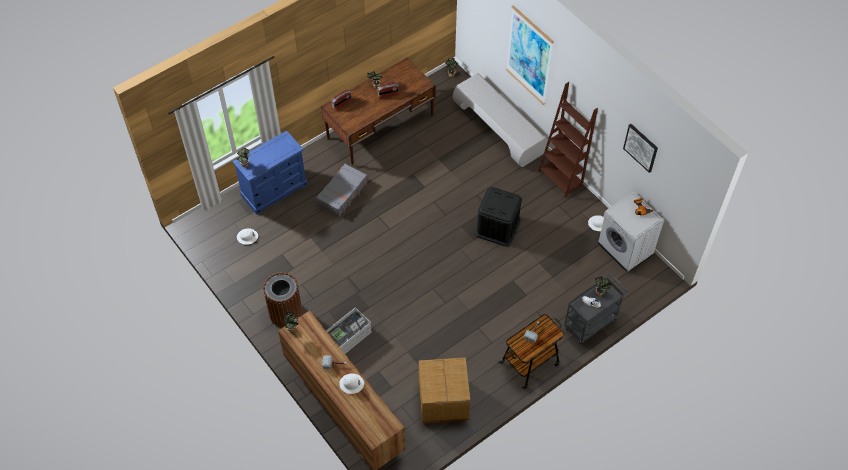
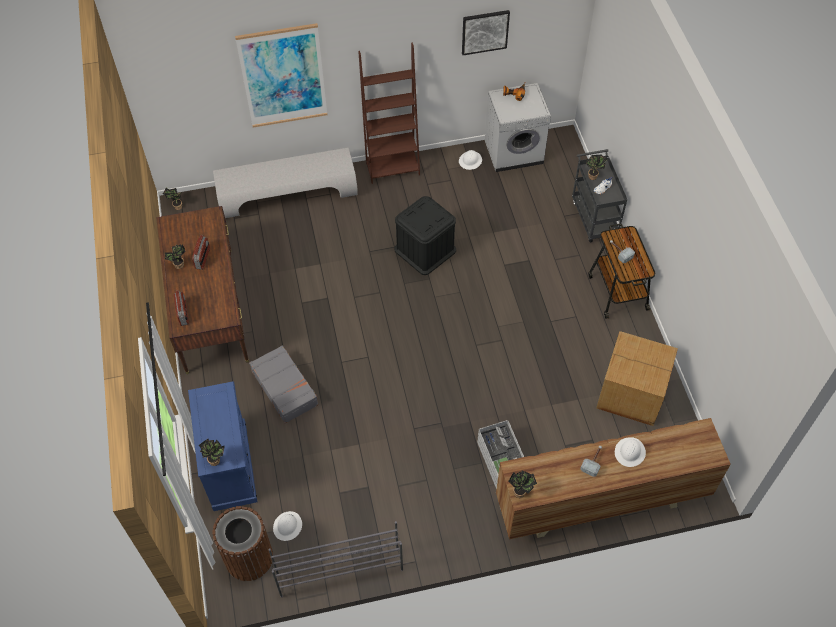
camera: 65 degrees left, 0 degrees up
(229, 276) = (339, 572): none -> grey shoe rack
(286, 312) = (432, 520): brown trash can -> brown trash can (249, 557)

